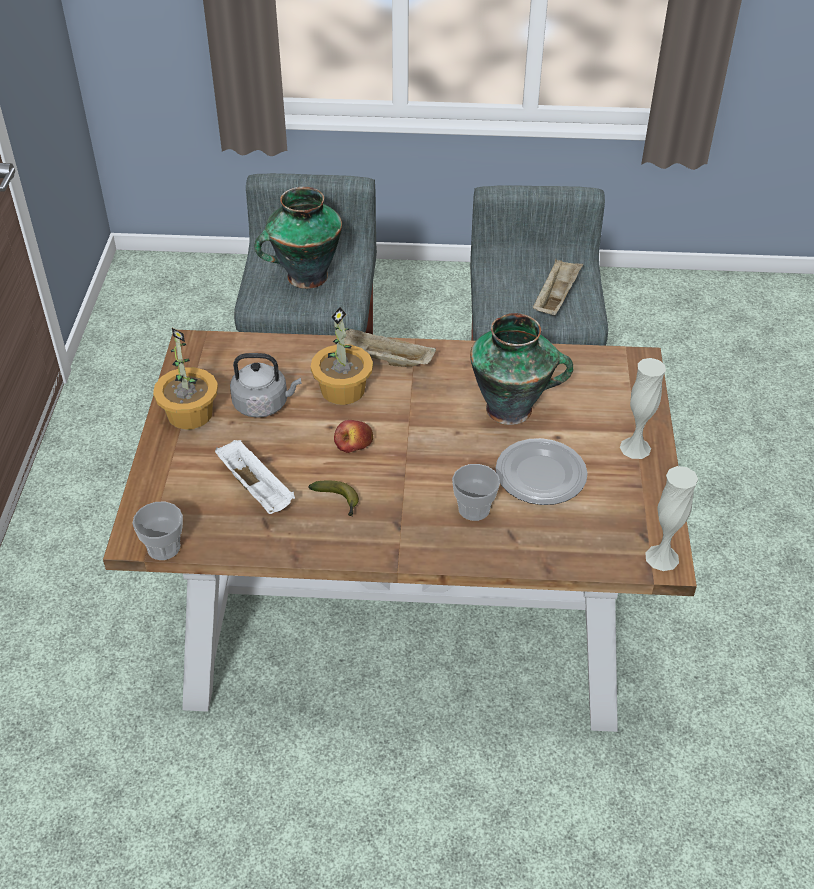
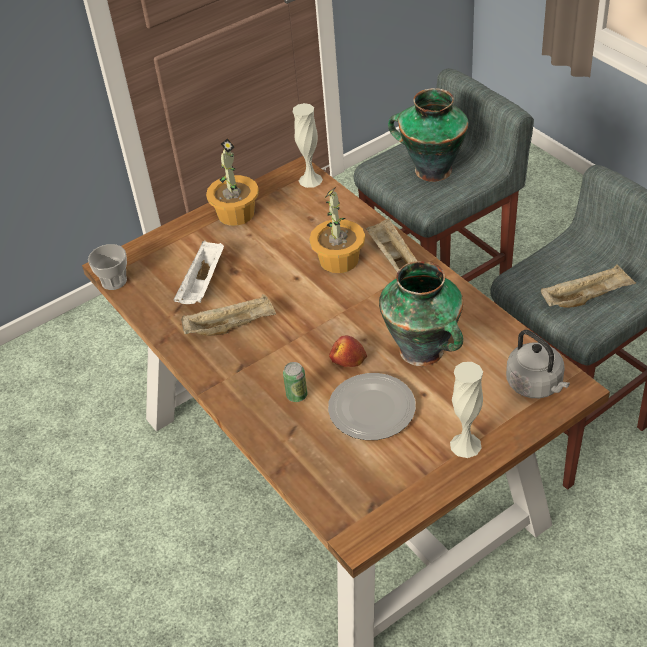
camera: 55 degrees right, 0 degrees up
(264, 404) = (281, 236): grey kettle -> grey kettle (536, 385)
(338, 501) = (231, 326): banana -> beige tray
(354, 443) = (293, 298): apple -> apple (348, 359)
(474, 509) = (297, 395): cup -> can
(662, 557) = (360, 530): white vase -> white vase (310, 180)

